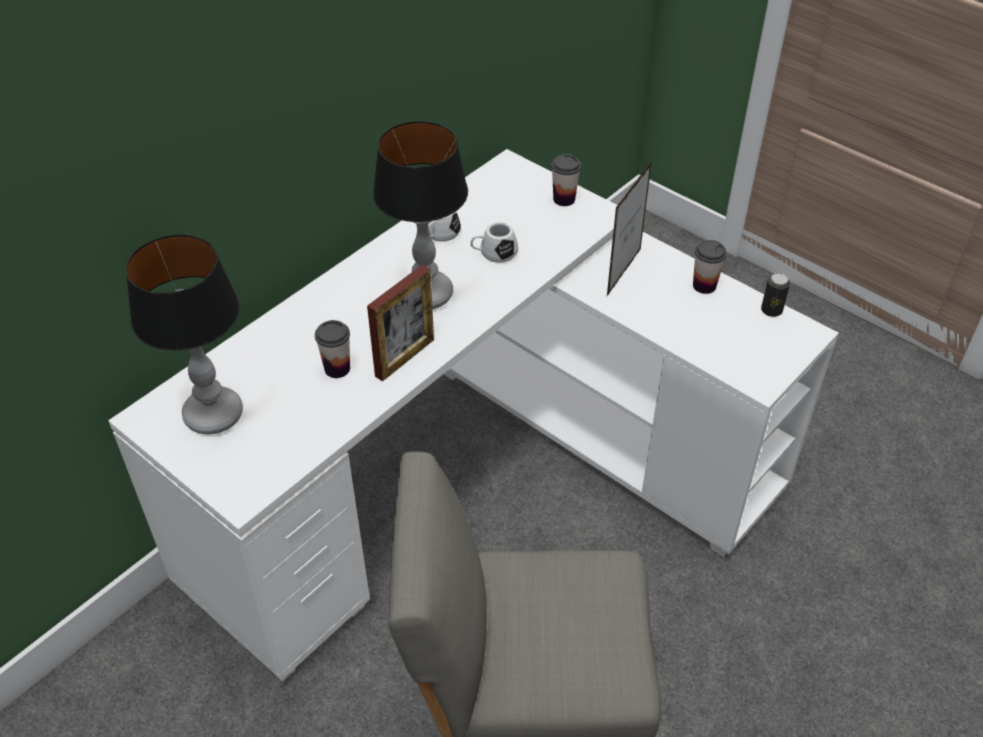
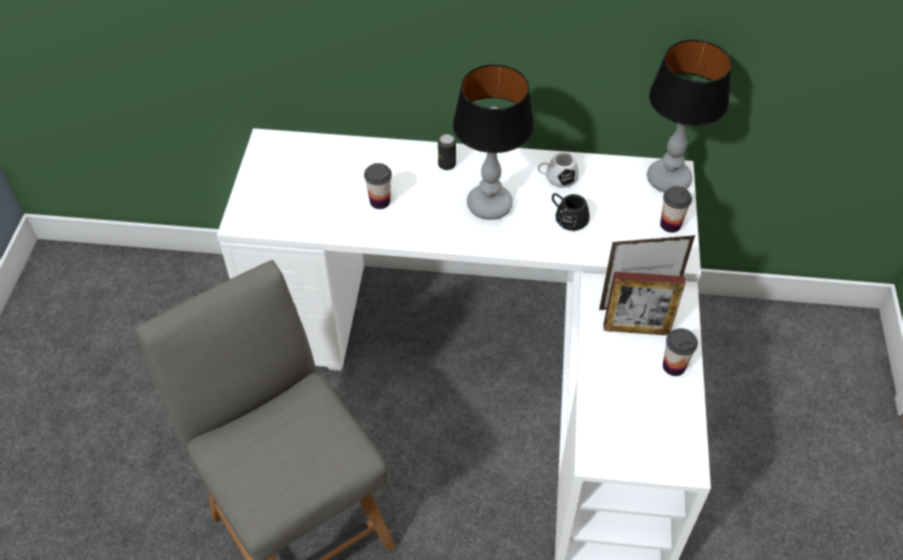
camera: 55 degrees right, 5 degrees up
(214, 414) = (294, 169): table lamp -> table lamp (669, 180)
(405, 357) = (419, 229): picture frame -> picture frame (636, 329)
(494, 253) = (568, 217): white mug -> black mug
(771, 310) = (690, 426): can -> can (446, 164)

